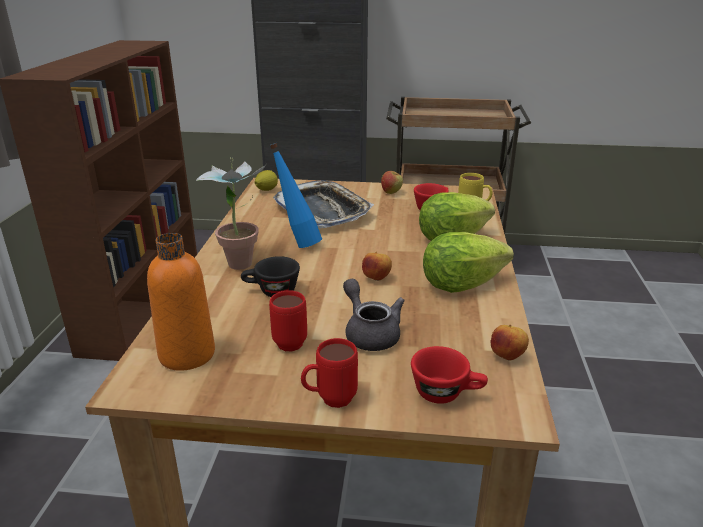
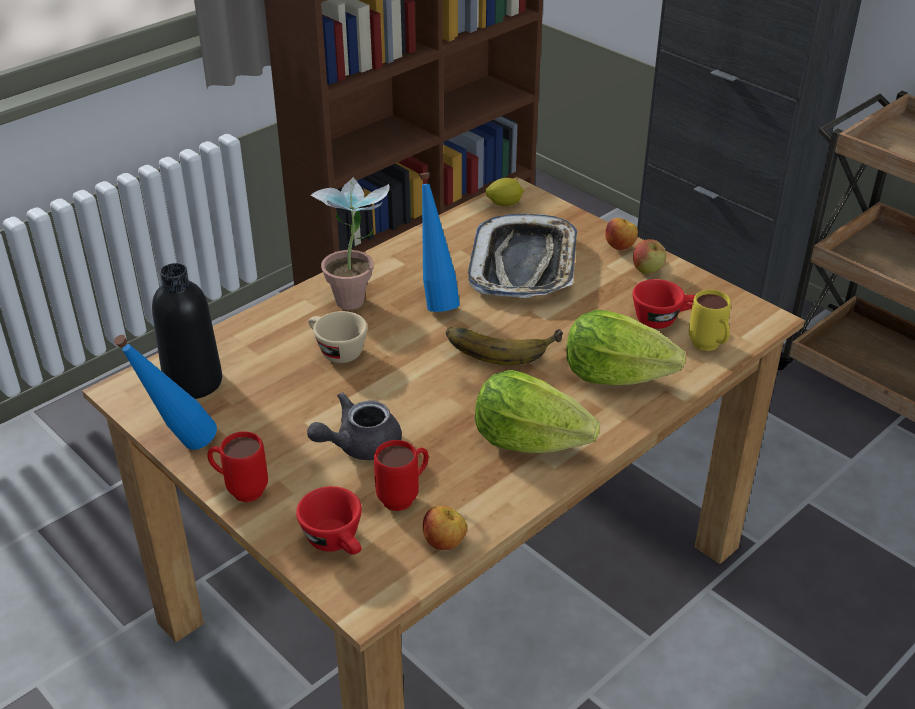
camera: 40 degrees right, 10 degrees up
(187, 354) = (193, 382): orange bottle -> black bottle
(238, 400) = (179, 447): none -> blue bottle
(271, 292) = (335, 351): black cup -> beige cup
(292, 340) = (286, 415): red mug -> red mug (405, 497)
(369, 248) = (501, 343): none -> banana
(369, 333) = (359, 445): grey teapot -> grey teapot turned 135 degrees counterclockwise
(376, 278) = (453, 387): apple -> apple (620, 247)

